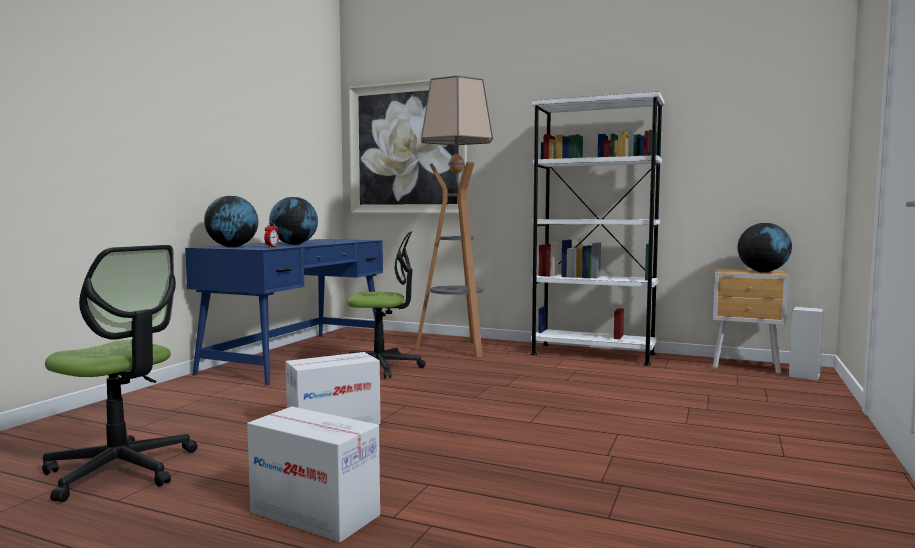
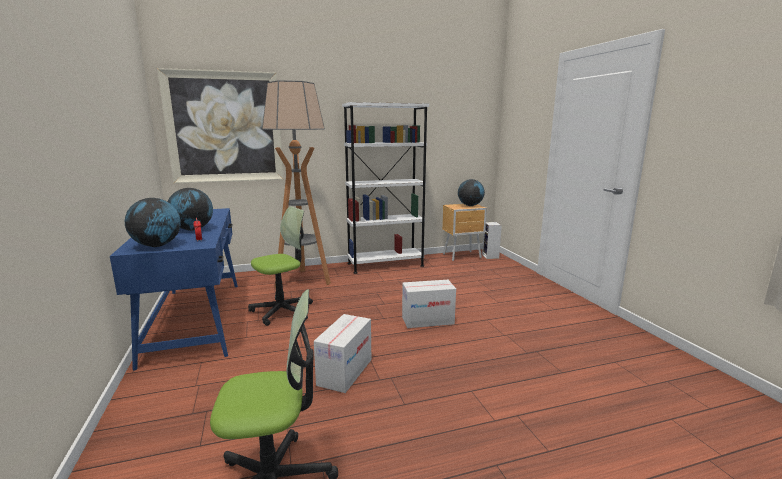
camera: 40 degrees left, 10 degrees up
(315, 513) = (460, 441): cardboard box -> cardboard box (427, 320)

